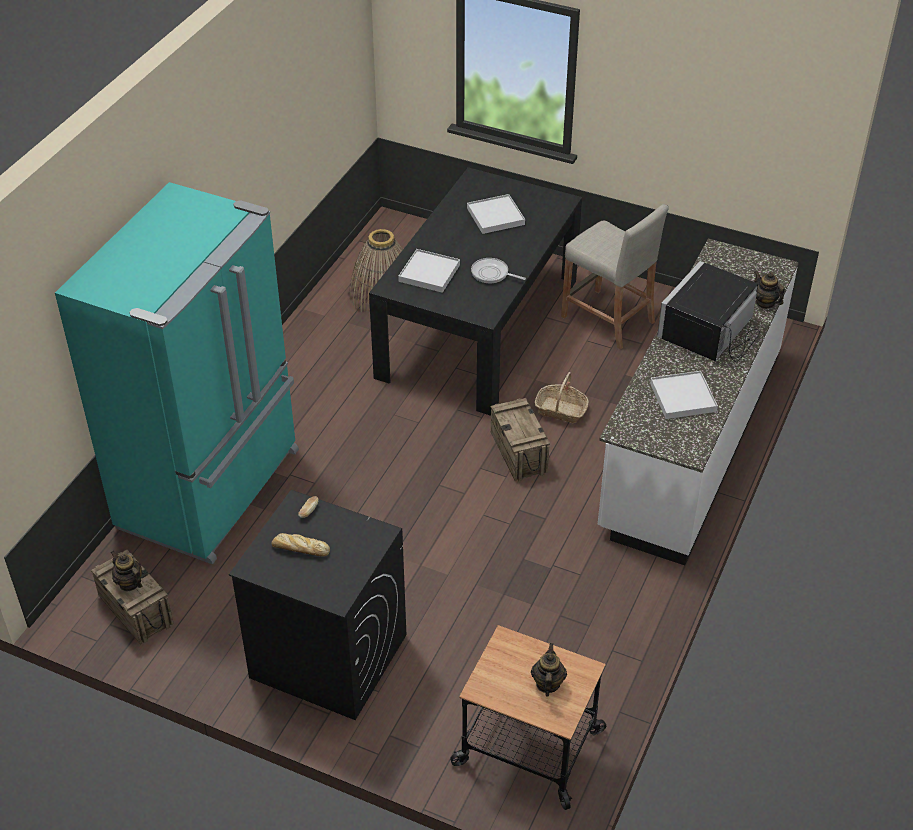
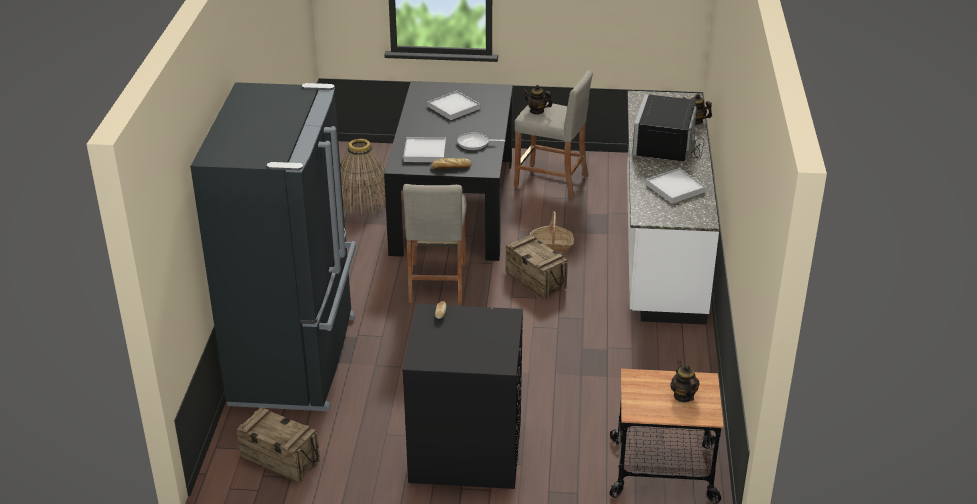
camera: 20 degrees left, 10 degrees down
(129, 583) = (278, 430): teapot -> teapot (537, 111)
(212, 489) = (297, 359): turquoise fridge -> black fridge
(299, 549) = (450, 340): bread -> bread (450, 167)
(408, 427) = (437, 282): none -> beige stool

